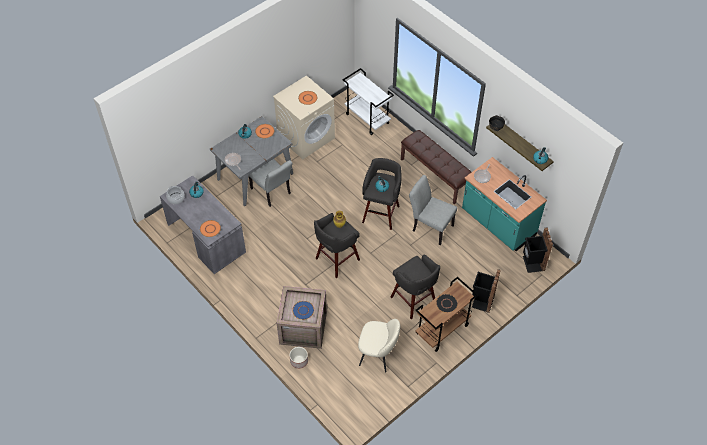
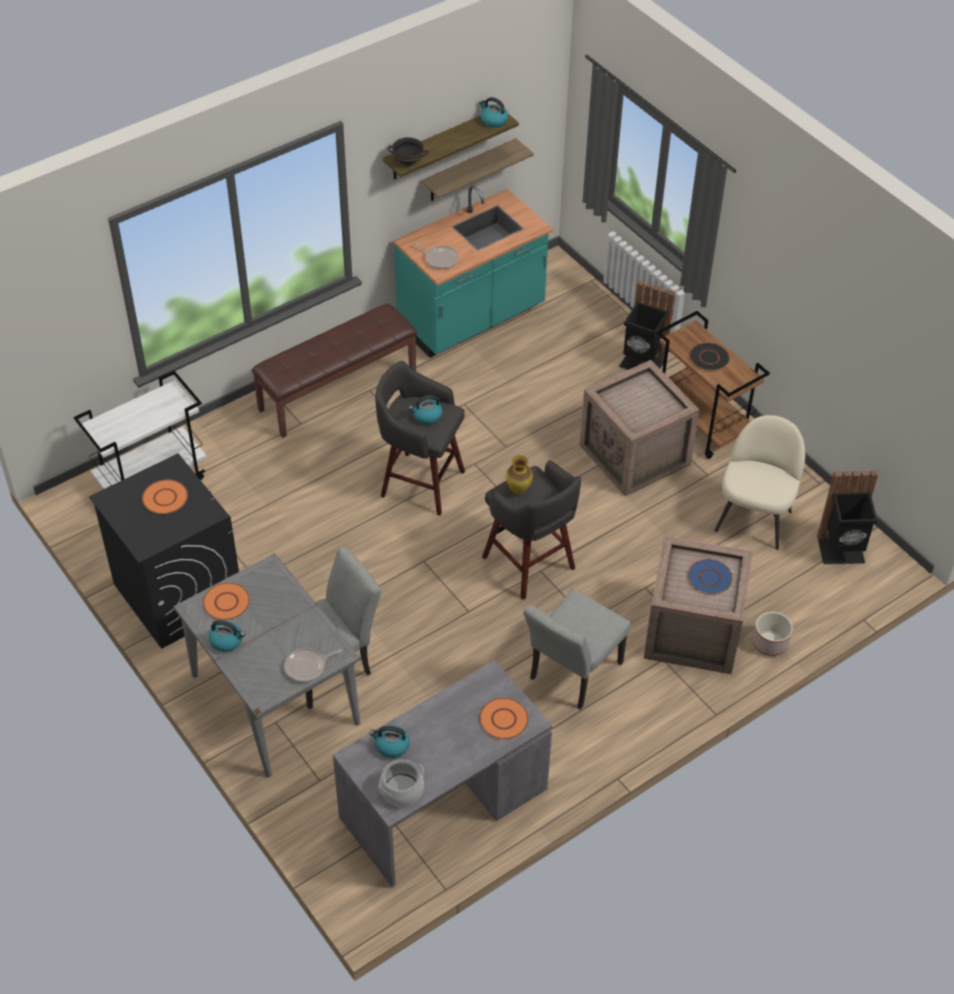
camera: 85 degrees left, 5 degrees down
(306, 137) = (177, 594): beige washing machine -> black washing machine
(414, 301) = (636, 455): grey stool -> crate
(430, 227) = (465, 413): grey chair -> grey chair (571, 675)
(532, 171) = (469, 171): none -> shelf
(532, 263) = (566, 288): black trash can -> black trash can (841, 551)

